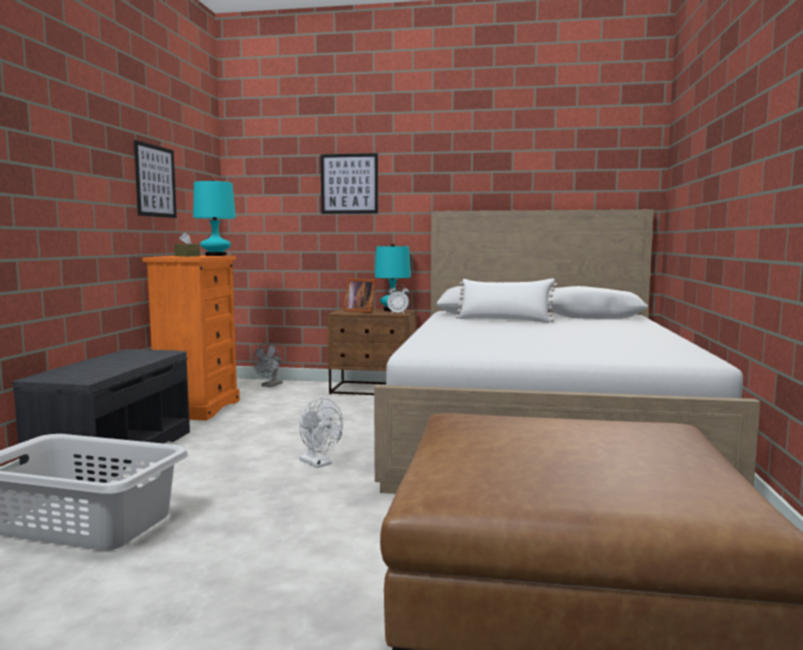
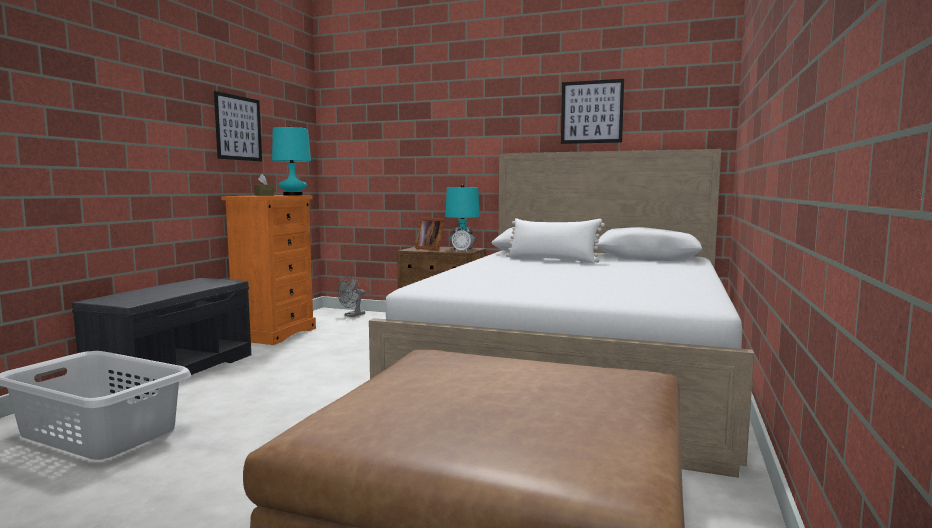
camera: 10 degrees right, 0 degrees up
(319, 463) = (341, 391): white fan -> none
(349, 184) = (426, 128): picture -> picture (591, 112)

